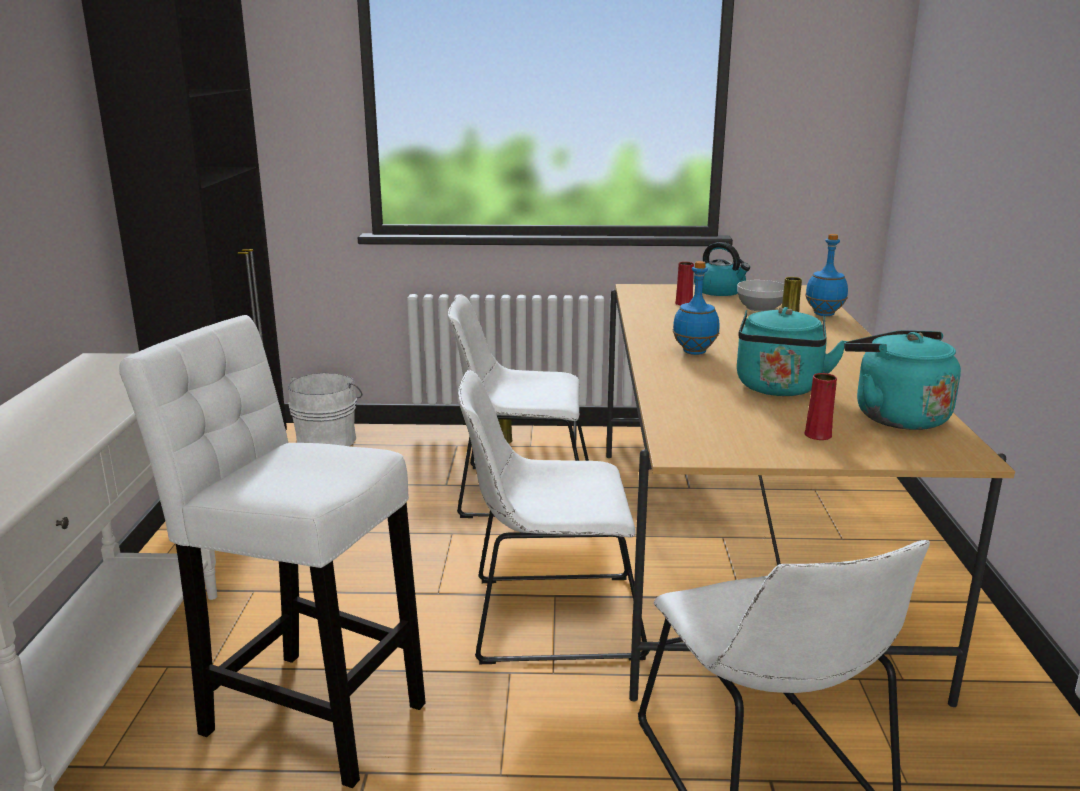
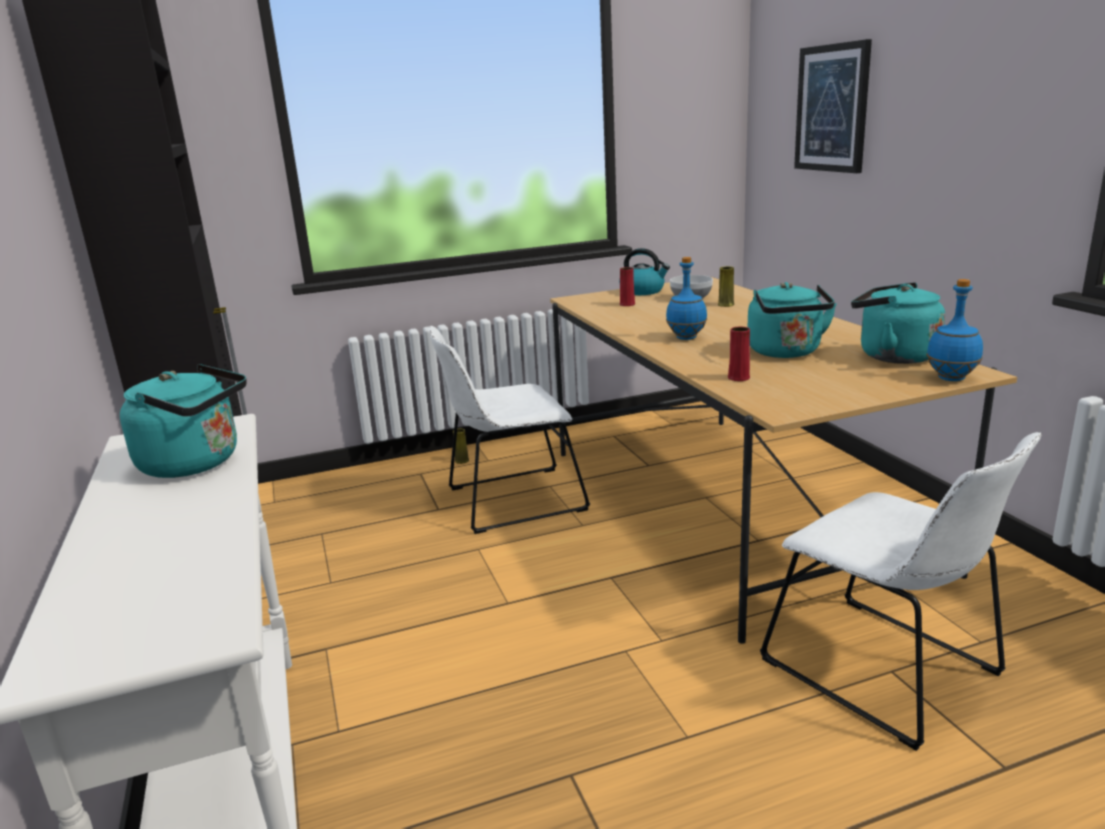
camera: 20 degrees left, 0 degrees up
(110, 390) = (197, 463): none -> turquoise kettle
(306, 712) = (470, 741): white stool -> none
(328, 439) = (289, 494): white bucket -> none
(548, 617) = (620, 597): white chair -> none
(818, 435) = (859, 379): red vase -> red vase (738, 378)
(824, 314) = (744, 296): blue bottle -> blue bottle (952, 378)
(971, 101) = (832, 108): none -> picture

